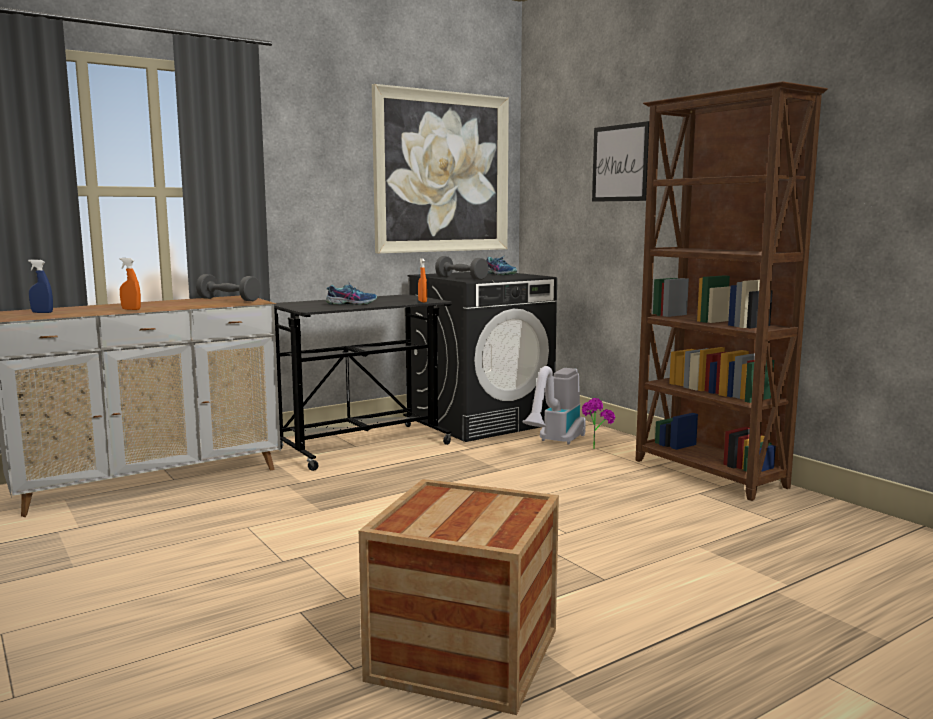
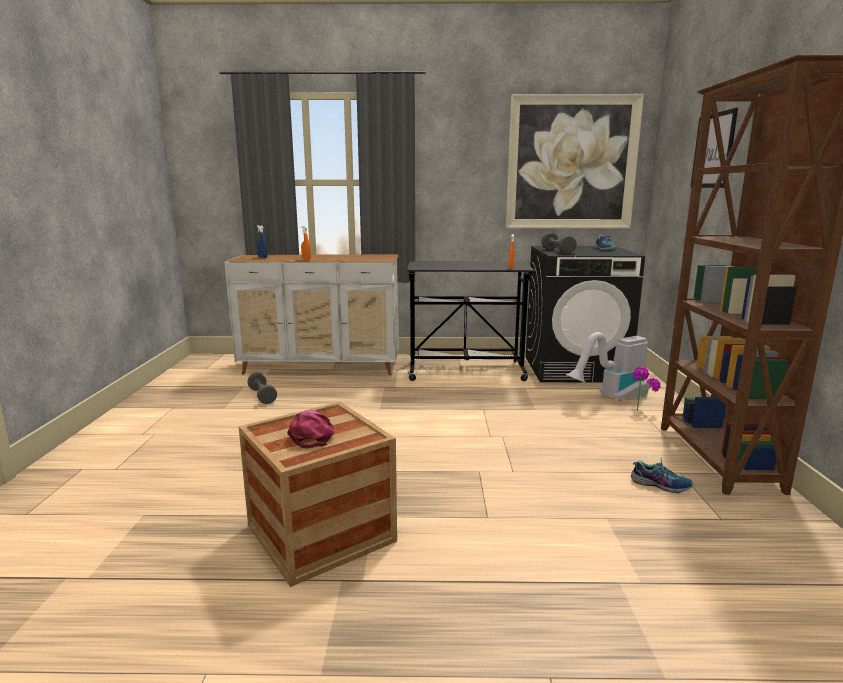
camera: 35 degrees right, 5 degrees up
(229, 299) = (374, 257): grey dumbbell -> grey dumbbell (262, 396)
(351, 303) = (458, 265): shoe -> shoe (660, 484)
(464, 516) = (313, 435): none -> pink cap

